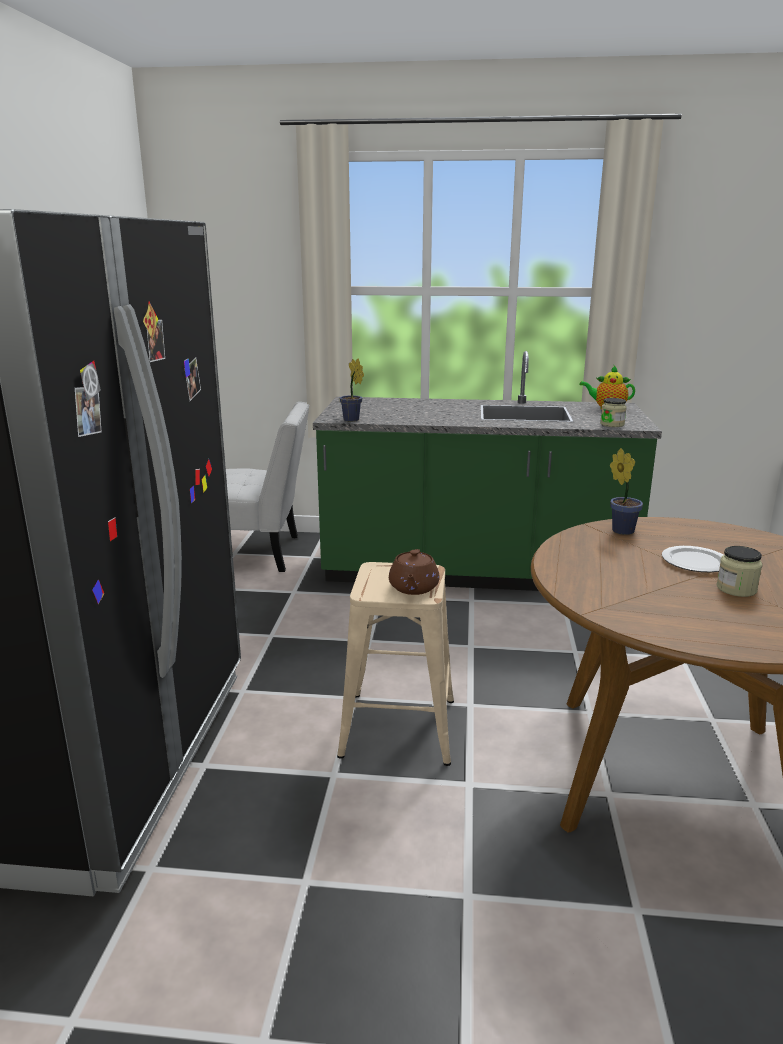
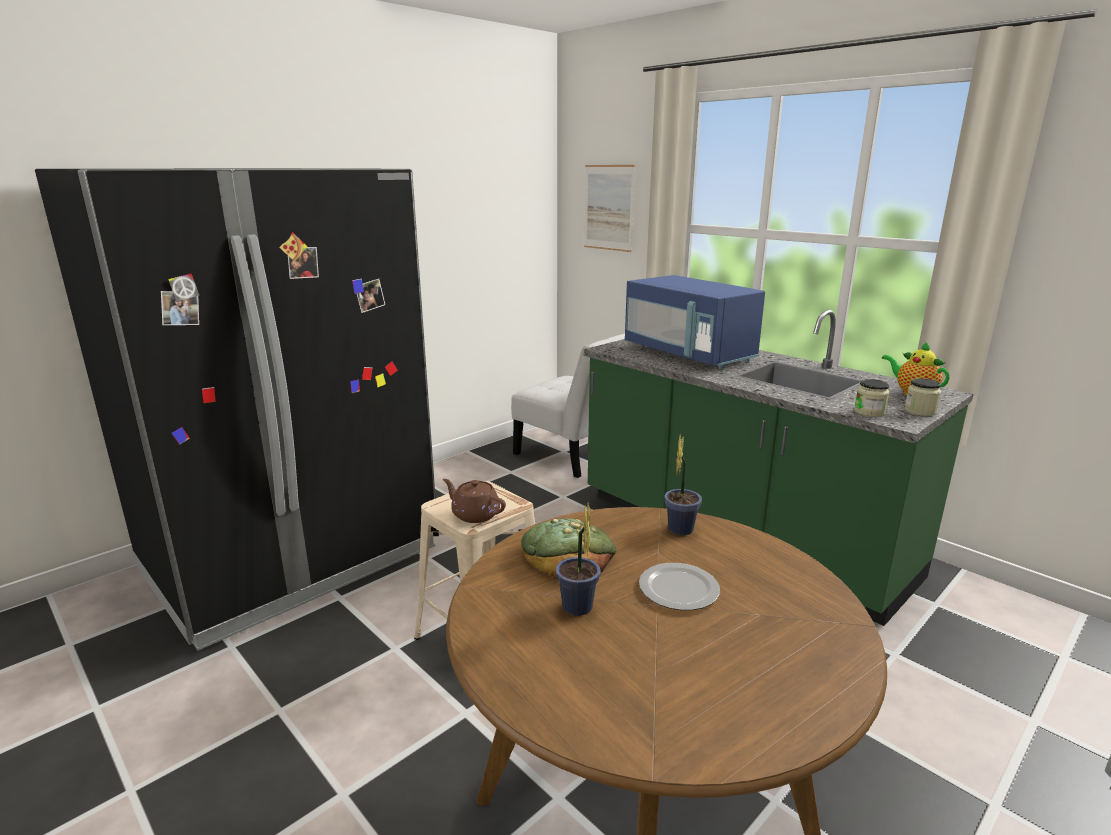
camera: 40 degrees right, 0 degrees up
(235, 273) = (608, 208): none -> picture
(352, 420) = (618, 353): potted plant -> potted plant (577, 609)
(409, 411) = (688, 354): none -> blue microwave
(413, 588) = (475, 514): brown teapot -> brown teapot turned 75 degrees clockwise
(598, 569) = (568, 554): none -> bread
(736, 589) = (653, 635): jar -> jar (920, 411)

